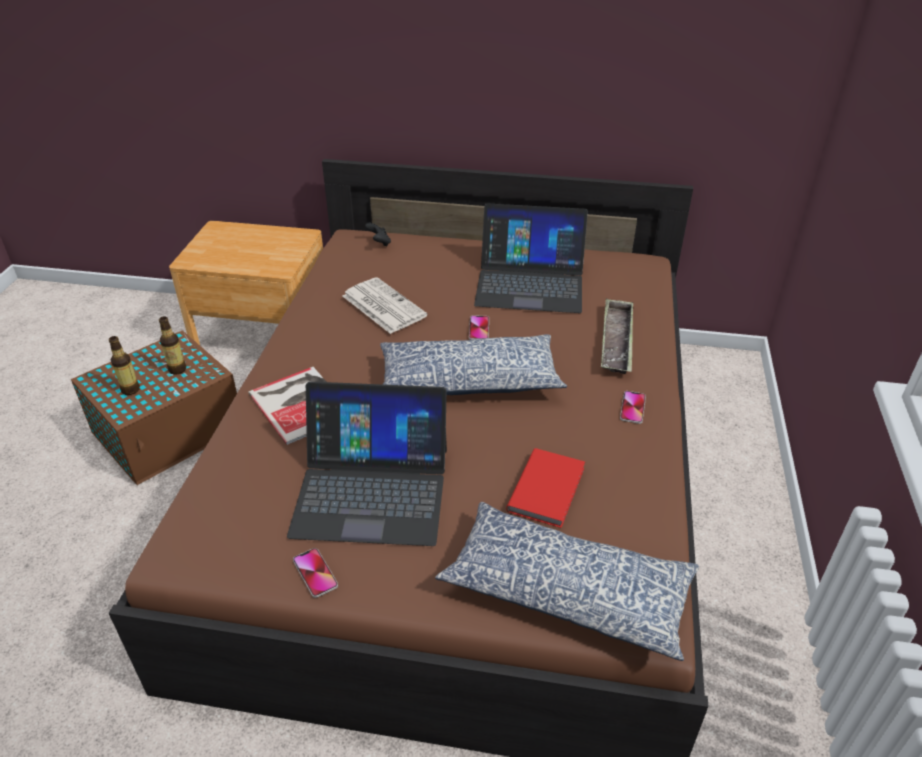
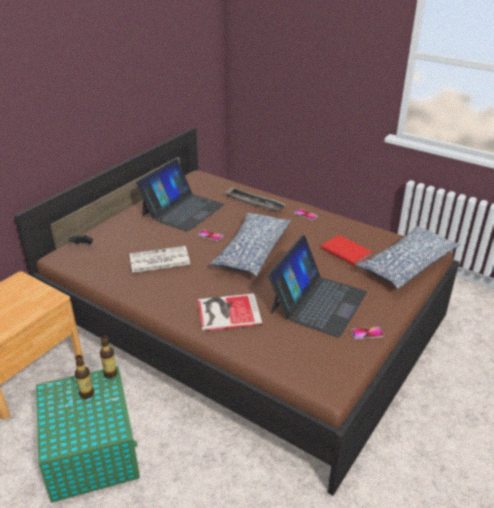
camera: 65 degrees left, 5 degrees down
(130, 390) = (89, 424): bottle -> bottle (110, 373)
(171, 430) = (91, 448): brown storage box -> green storage box

